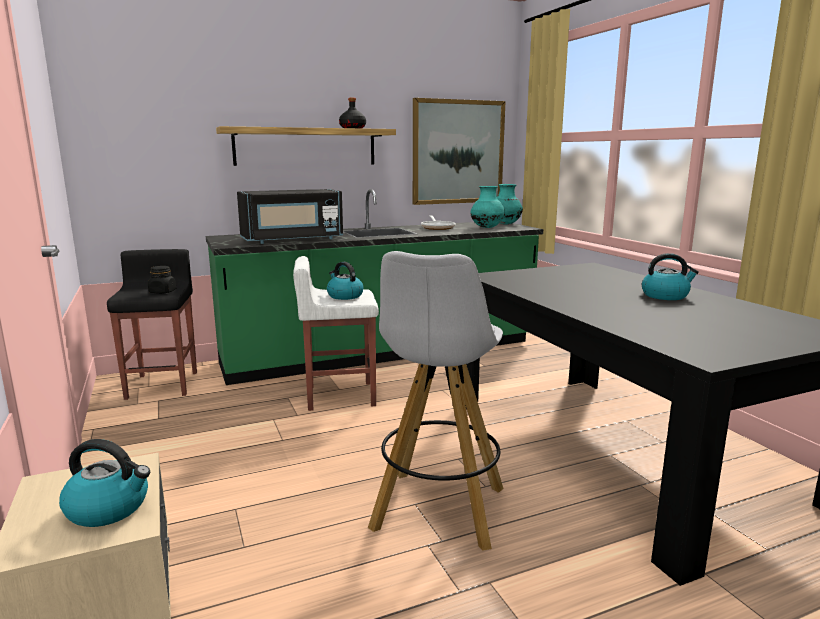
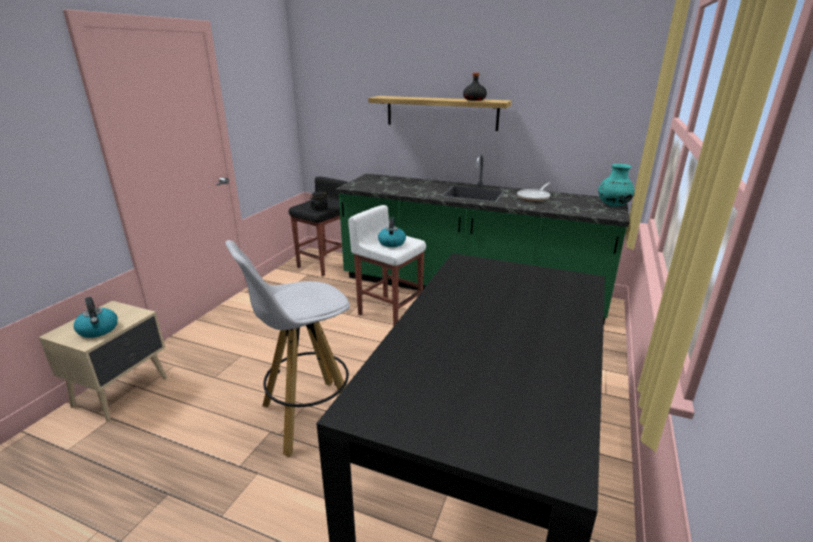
camera: 45 degrees right, 10 degrees up
(292, 240) = (396, 189): black microwave -> none
(458, 152) = (588, 124): picture -> none
(487, 228) = (577, 207): turquoise vase -> none
(665, 296) = (536, 341): kettle -> none

